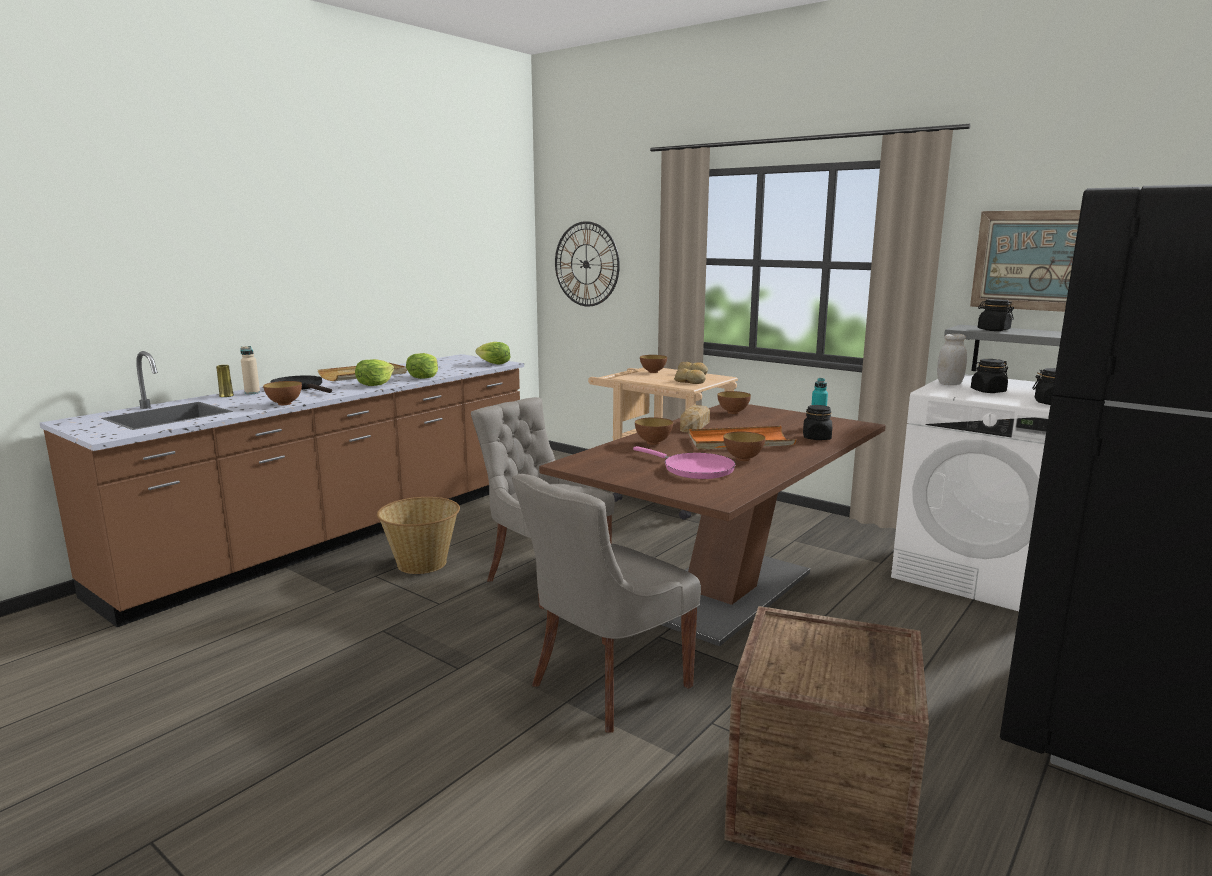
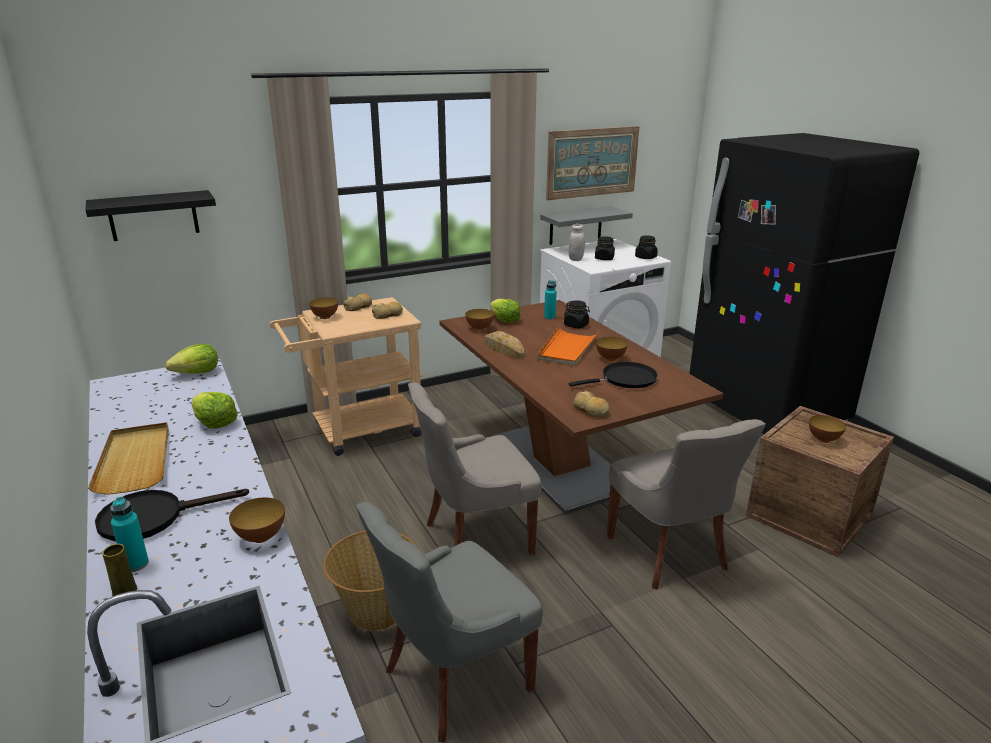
camera: 65 degrees left, 10 degrees up
(252, 393) = (136, 564): beige bottle -> turquoise bottle
(354, 609) = (453, 680): none -> grey chair
(375, 384) = (215, 459): lettuce -> lettuce (504, 320)
(586, 264) = (153, 215): wall clock -> black shelf
(595, 465) = (590, 410): none -> bread
(653, 442) = (543, 375): bowl -> bowl (823, 439)
(694, 469) = (625, 379): pink frying pan -> black frying pan
(993, 330) = (576, 215): black jar -> none

